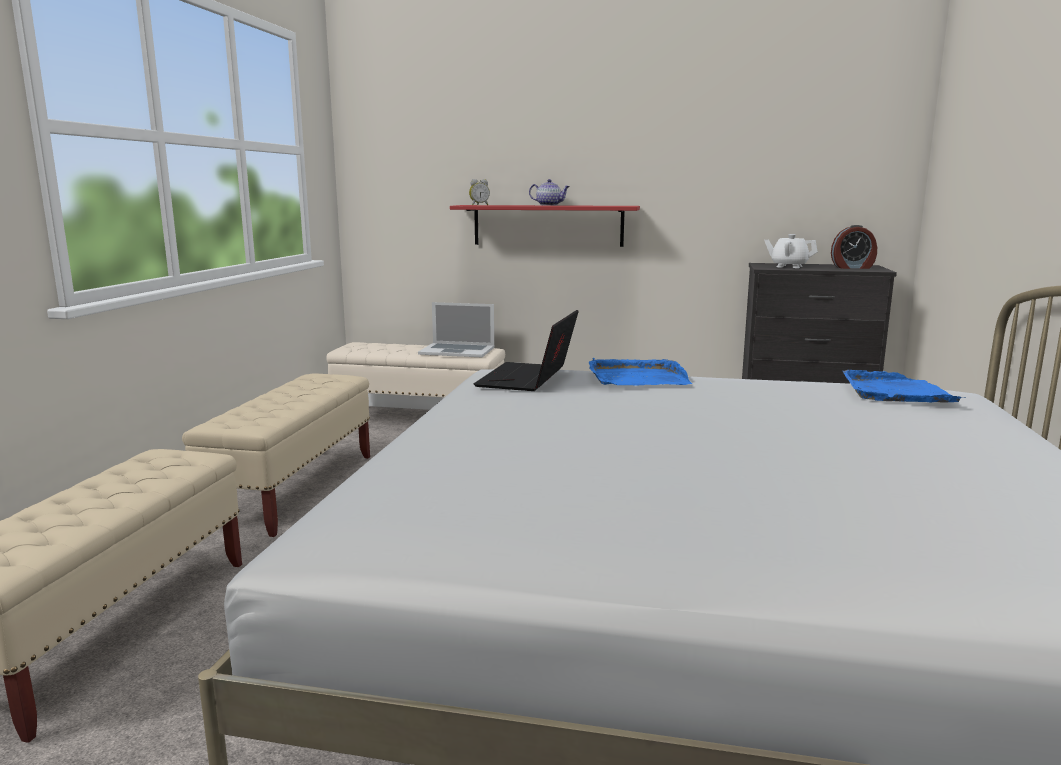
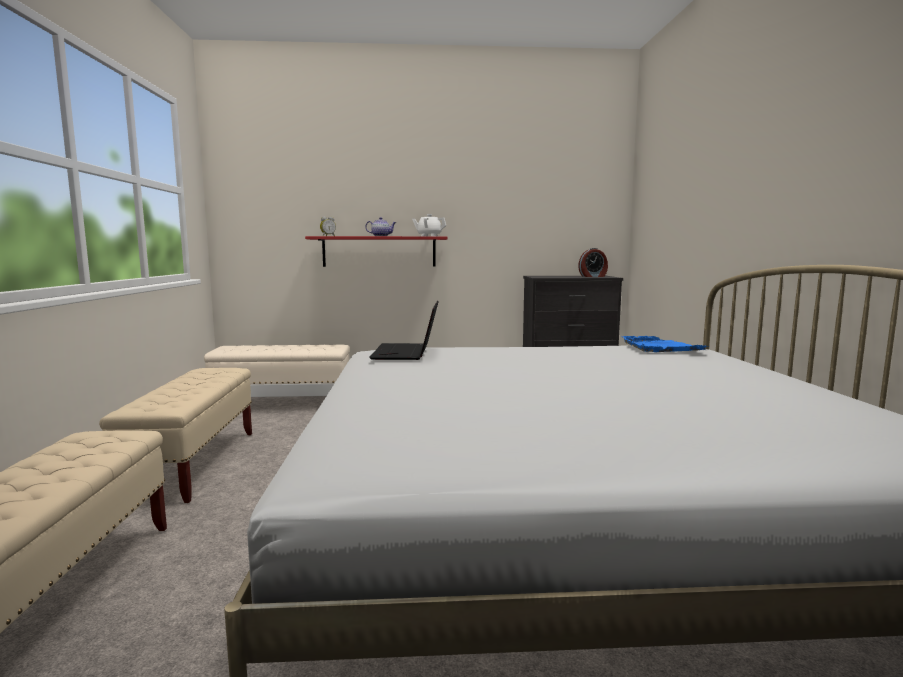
camera: 15 degrees left, 5 degrees down
(457, 350) = (313, 347): laptop -> none
(636, 378) = (485, 348): blue tray -> none
(788, 266) = (552, 276): white teapot -> white teapot (429, 236)

